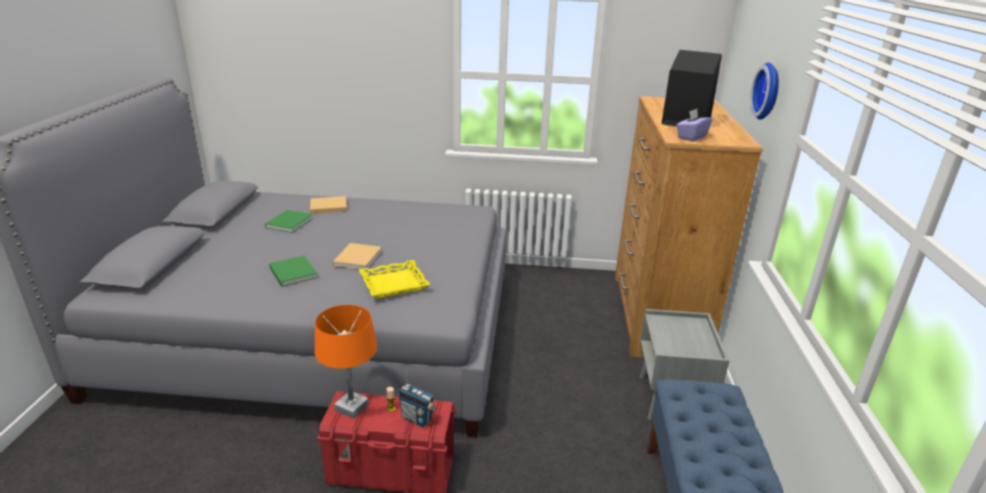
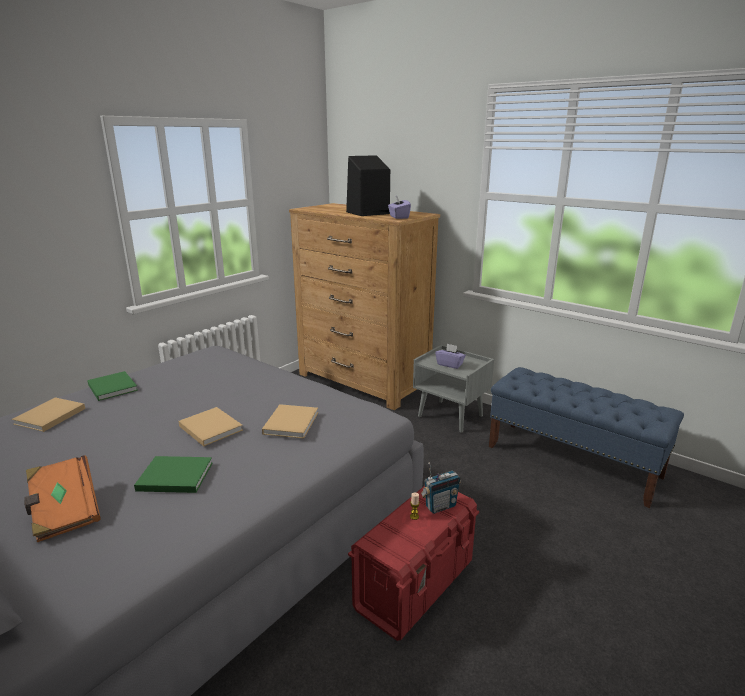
camera: 55 degrees left, 5 degrees down
(239, 257) = (64, 511): none -> orange book
(290, 222) = (38, 450): green book -> green book (112, 387)
(351, 407) = (391, 541): orange table lamp -> none
(394, 283) = (291, 422): yellow tray -> beige book
(673, 336) = (450, 364): none -> purple tissue box
(769, 91) = (422, 176): wall clock -> none

